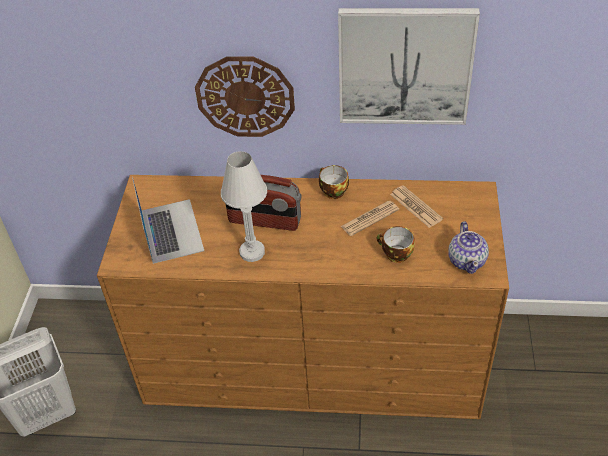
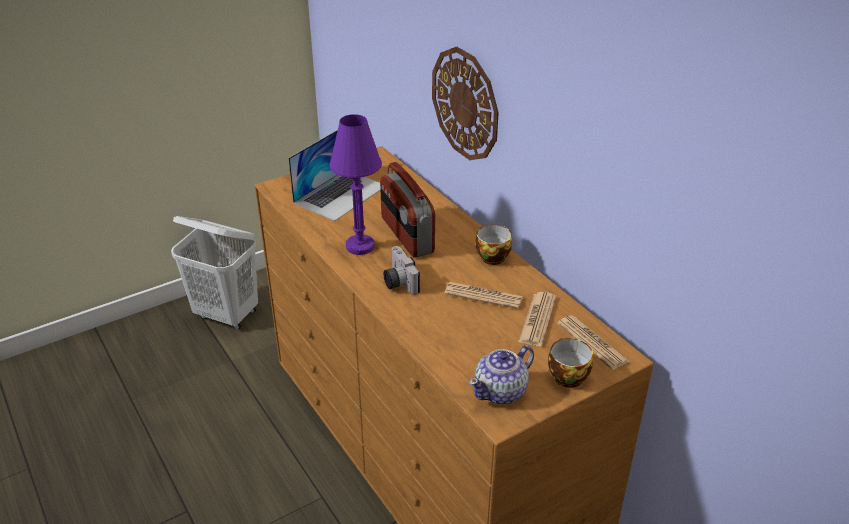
camera: 50 degrees right, 10 degrees down
(252, 252) = (360, 246): white table lamp -> purple table lamp
(314, 252) = (398, 282): none -> camera
(395, 254) = (452, 335): cup -> cup (566, 376)
(405, 66) = (591, 136): picture -> none
(458, 196) = (592, 342): none -> newspaper

